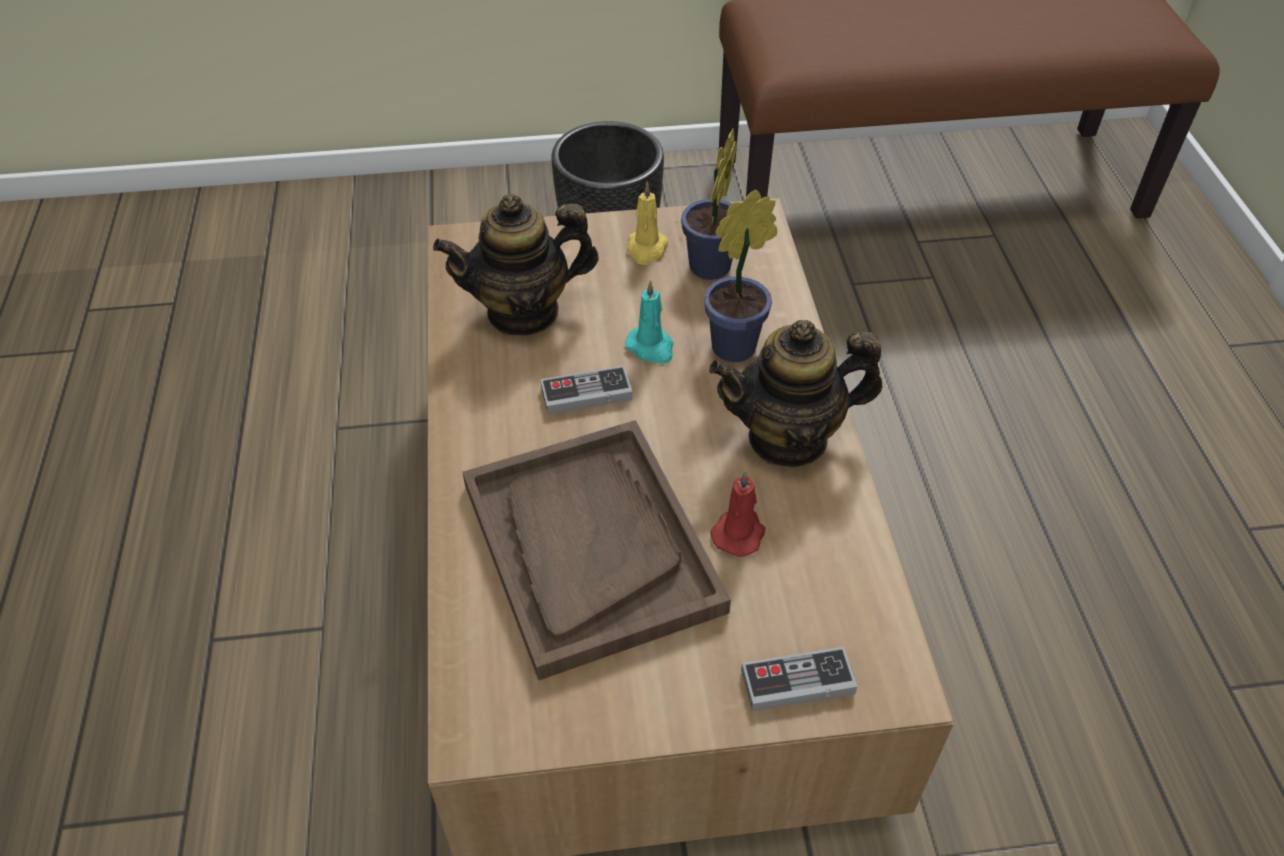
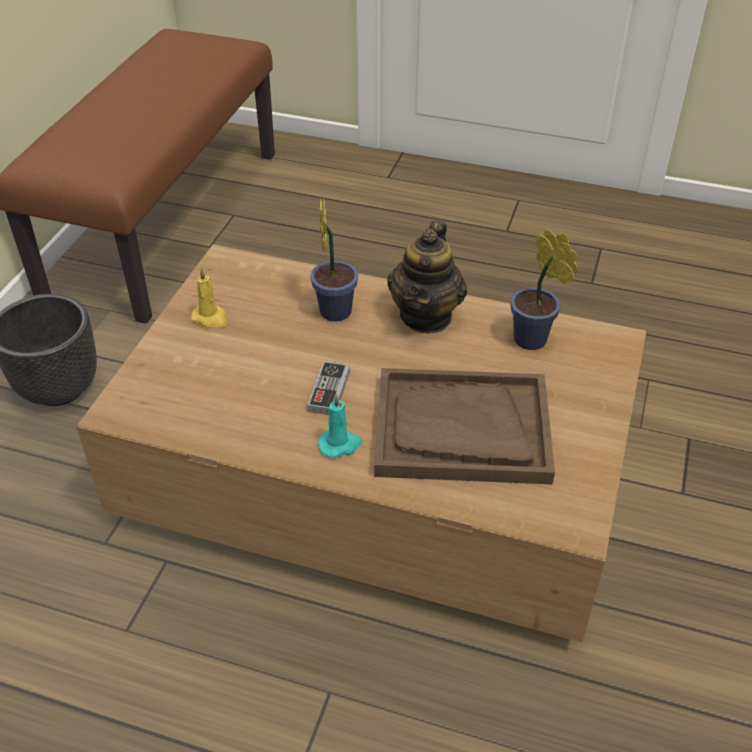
camera: 65 degrees left, 5 degrees down
(523, 312) = (224, 398): teapot -> none
(651, 347) = (308, 347): turquoise candle -> turquoise candle (340, 444)
(708, 270) = (256, 298): potted plant -> potted plant (533, 342)
(739, 532) = (486, 361): red candle -> none
(797, 682) = (600, 375): game controller -> none

